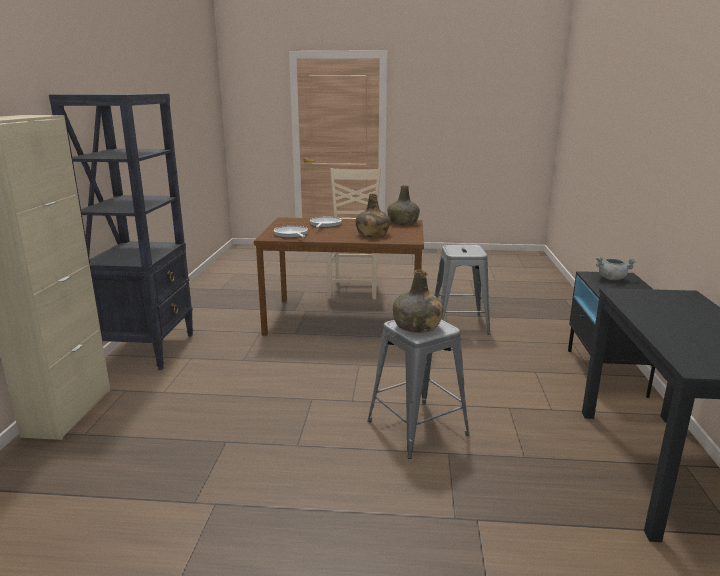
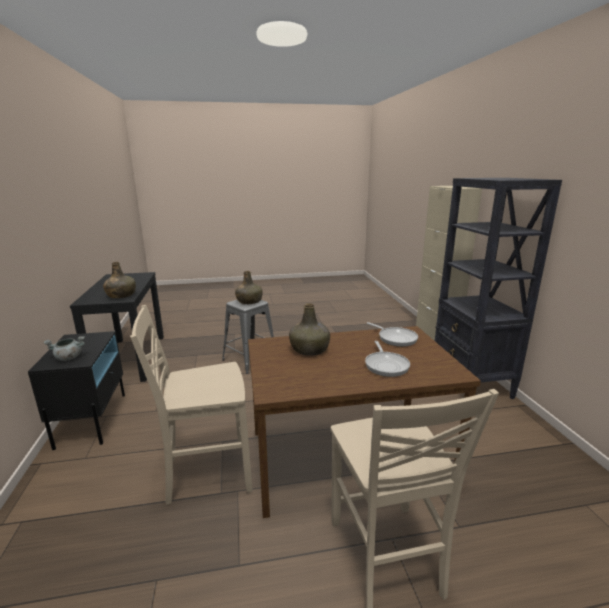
camera: 165 degrees right, 0 degrees up
(403, 223) = (282, 385): green bottle -> green bottle (121, 295)
(459, 324) = (206, 473): grey stool -> beige chair

